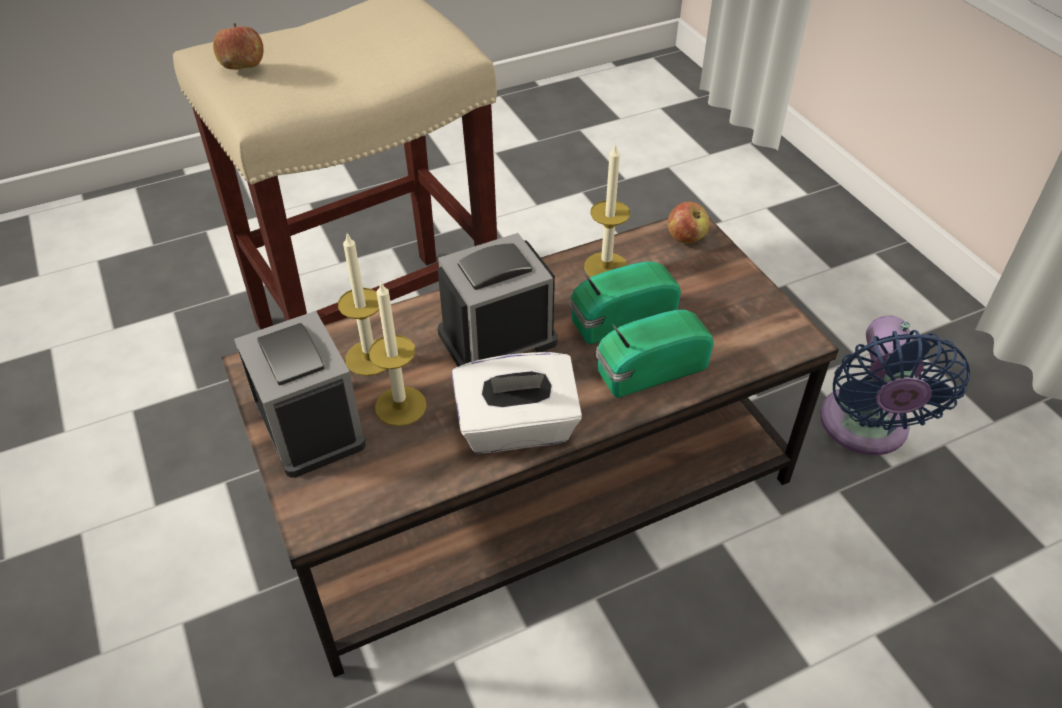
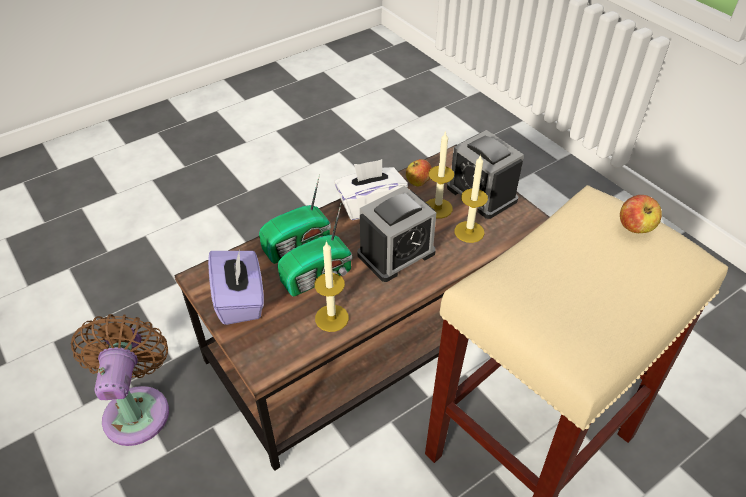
camera: 170 degrees right, 0 degrees up
(686, 238) = (269, 355): apple -> apple (418, 182)
(730, 302) = (240, 300): none -> purple tissue box
(865, 429) = (137, 408): blue fan -> brown fan

